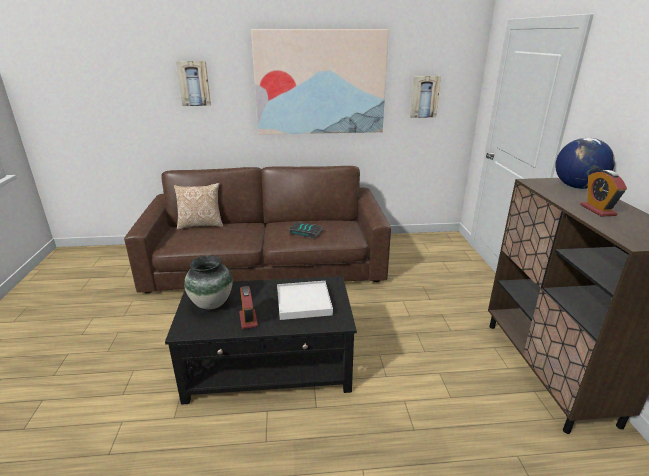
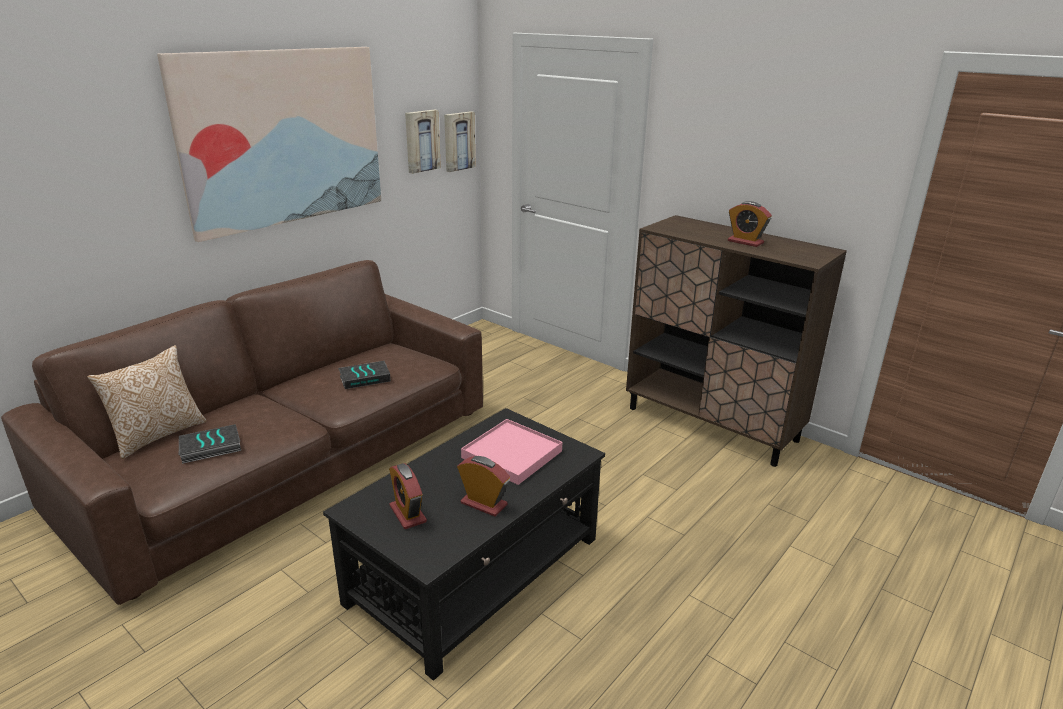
camera: 45 degrees left, 0 degrees up
(194, 83) = (53, 166): picture -> picture (458, 141)
(202, 237) = (210, 448): none -> book
(211, 304) = (408, 514): vase -> alarm clock
(303, 302) = (511, 454): white tray -> pink tray
(577, 187) = (696, 224): globe -> none

